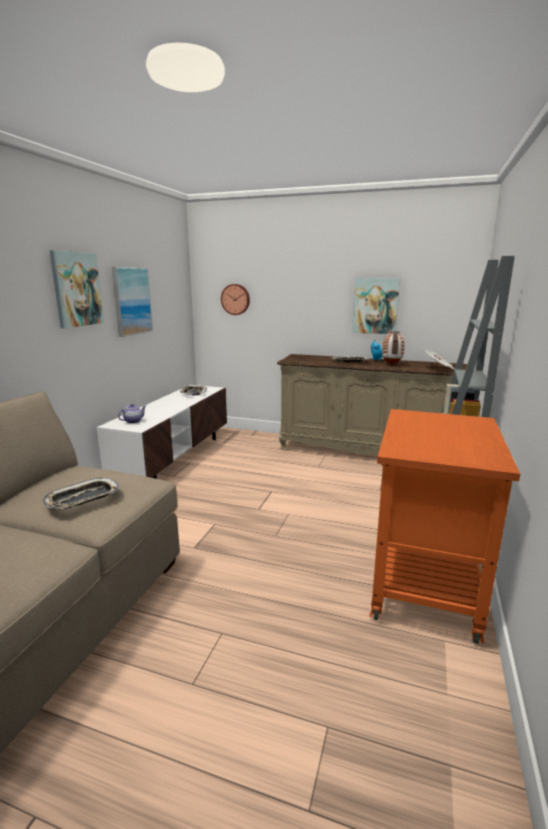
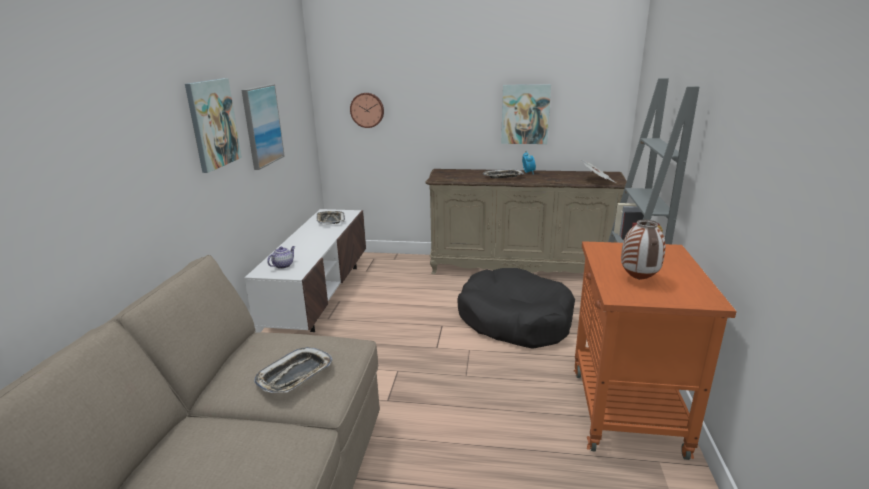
camera: 10 degrees left, 5 degrees up
(342, 493) = (514, 320): none -> black dog bed
(391, 365) = (547, 178): vase -> vase (637, 279)

